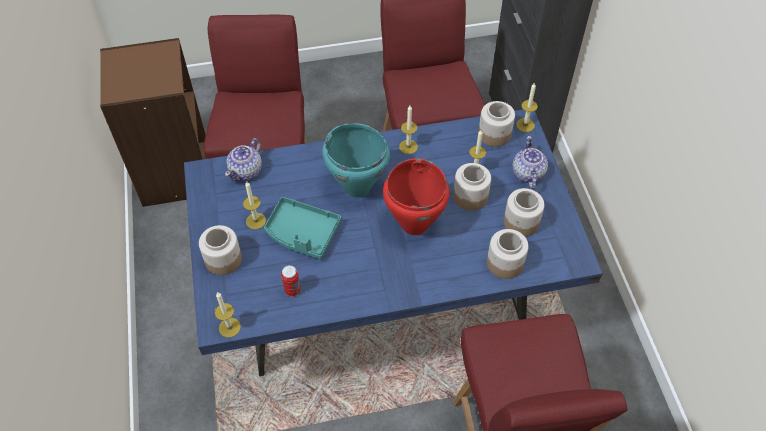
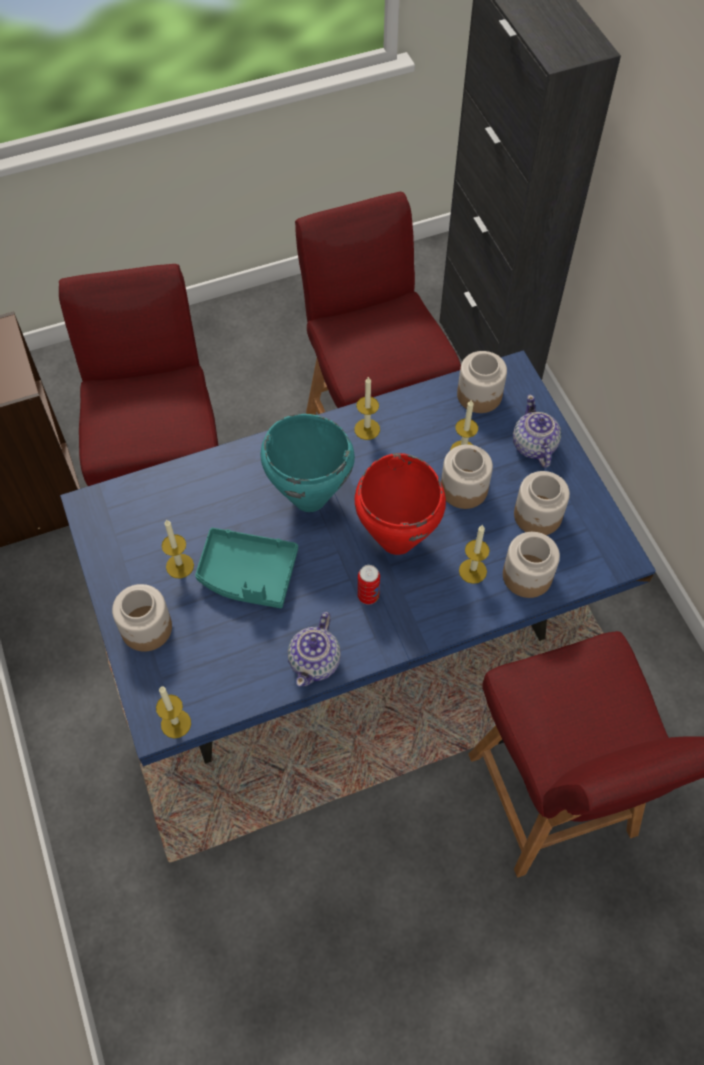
camera: 10 degrees left, 5 degrees up
(246, 171) = (151, 495): teapot -> teapot (315, 661)
(292, 290) = (251, 657): can -> can (368, 596)
(525, 125) = (517, 376): candle -> candle (472, 571)

